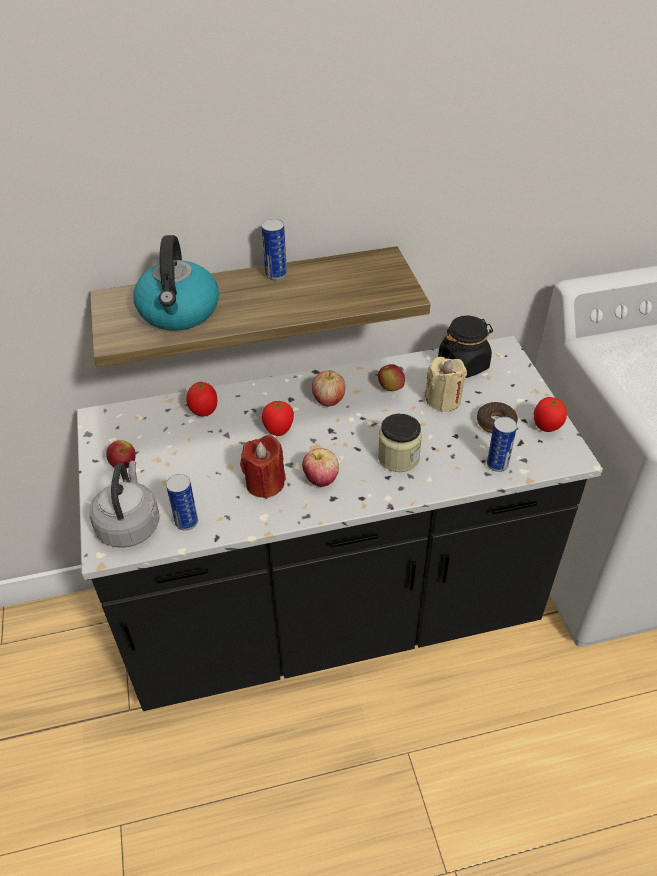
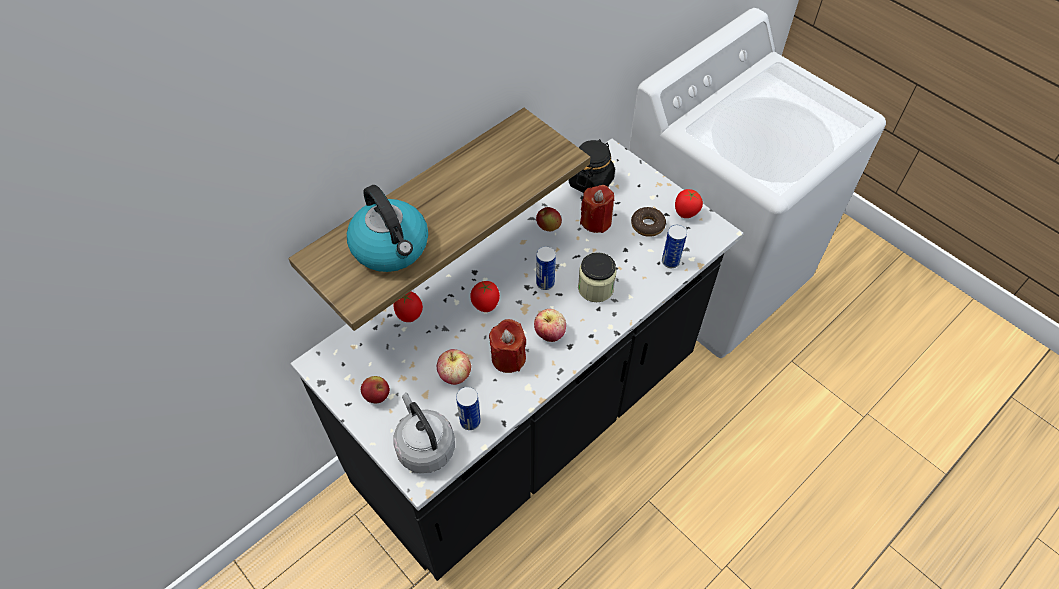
camera: 30 degrees left, 10 degrees up
(276, 275) = (445, 176): can -> can (545, 283)
(328, 400) = (506, 260): apple -> apple (455, 375)
(443, 400) = (596, 221): beige candle -> red candle

